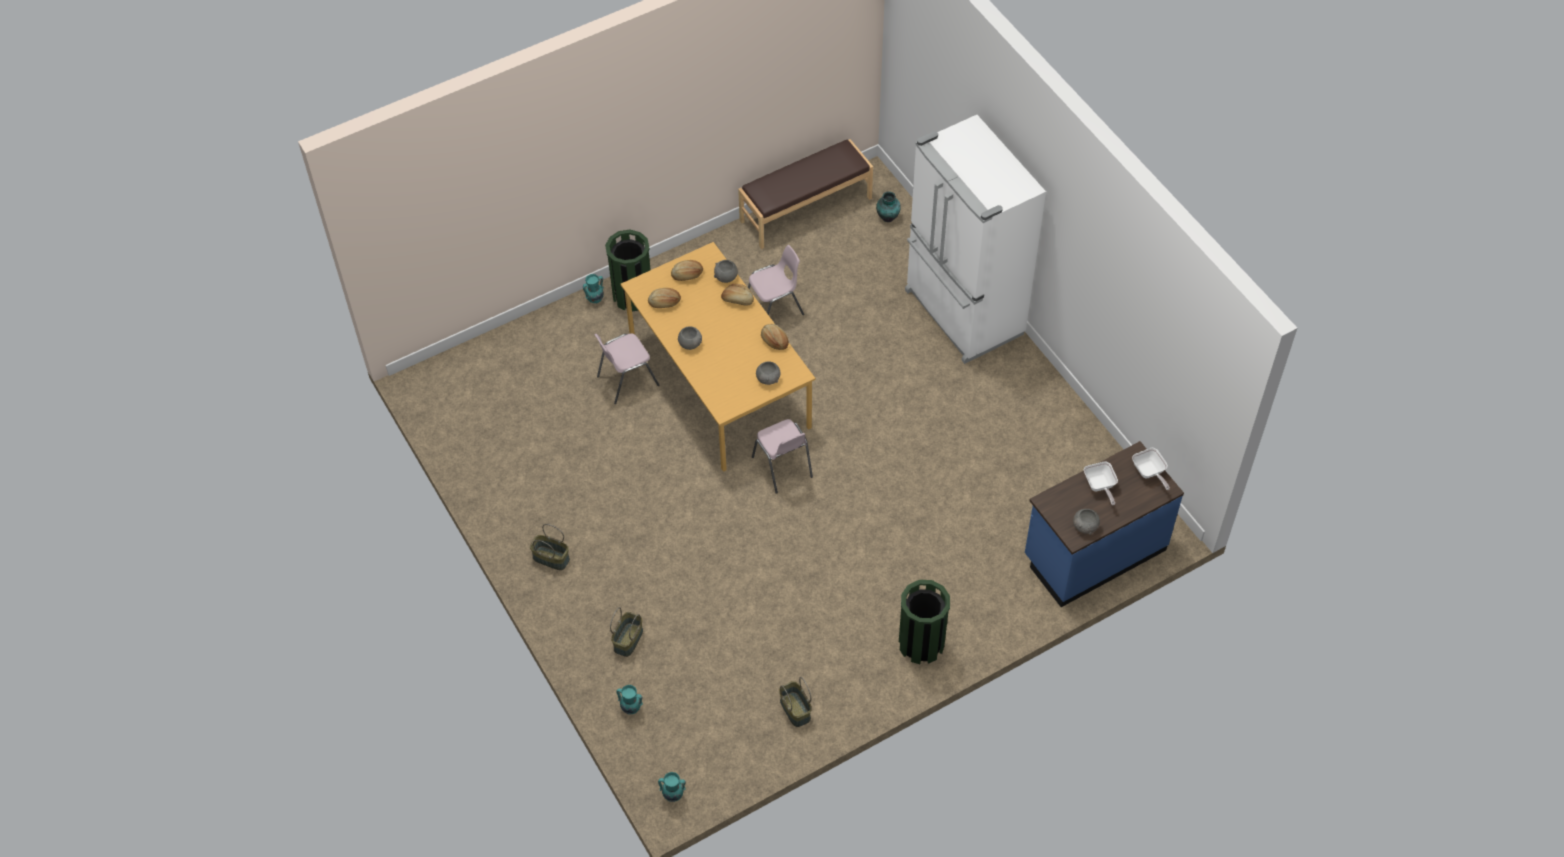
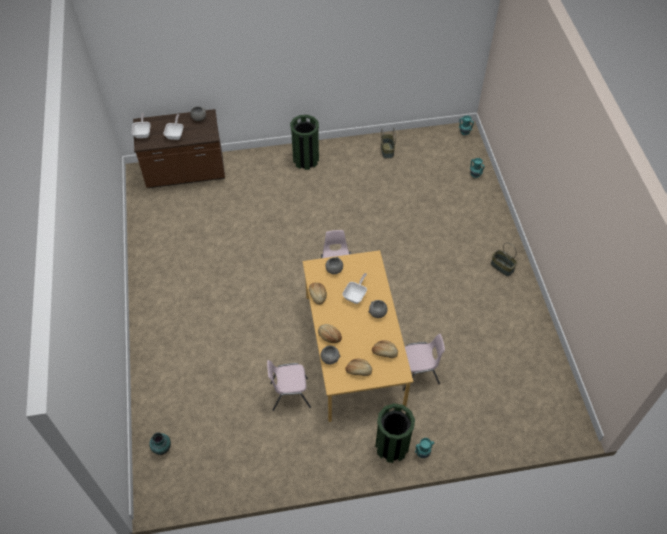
camera: 160 degrees left, 0 degrees up
(628, 639) = (467, 209): basket -> none
(726, 356) = (356, 295): none -> frying pan
(805, 209) = (221, 482): brown bench -> none
(962, 314) = (160, 344): white fridge -> none
(1093, 553) = (186, 174): blue counter -> brown counter

